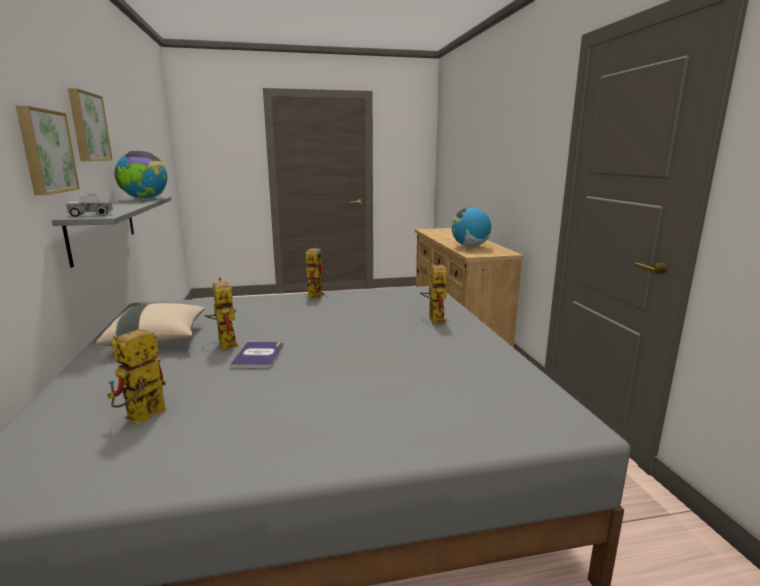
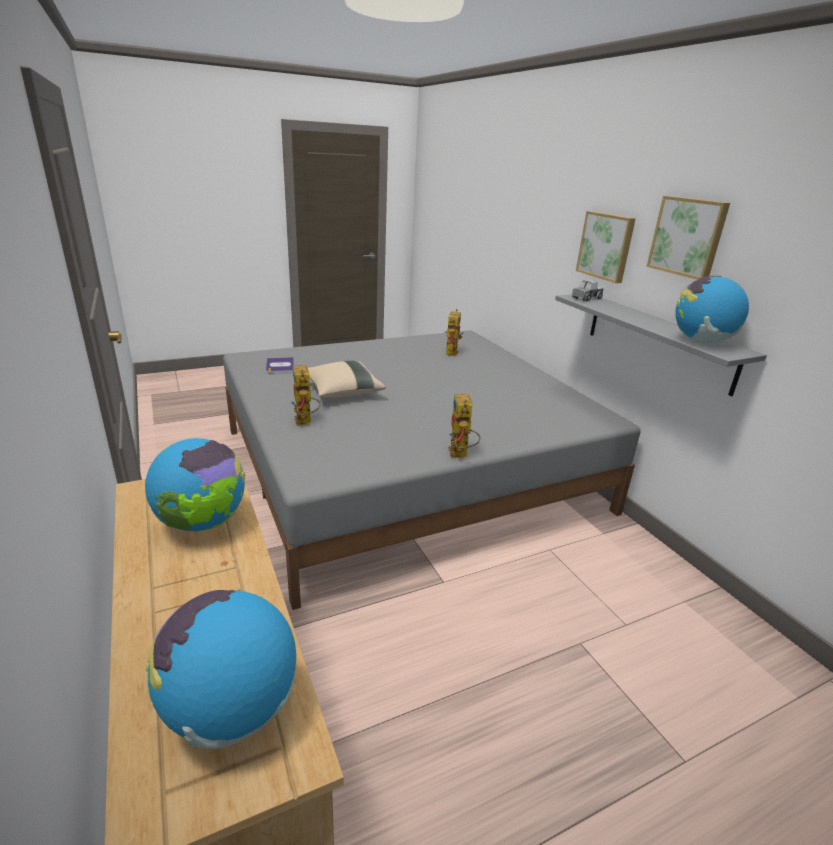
camera: 165 degrees right, 10 degrees up
(158, 340) = (522, 387): beige pillow -> beige pillow (342, 392)
(224, 342) = (471, 387): toy robot -> none
(258, 356) = (434, 380): book -> book (280, 366)
(440, 232) = (232, 709): none -> globe

